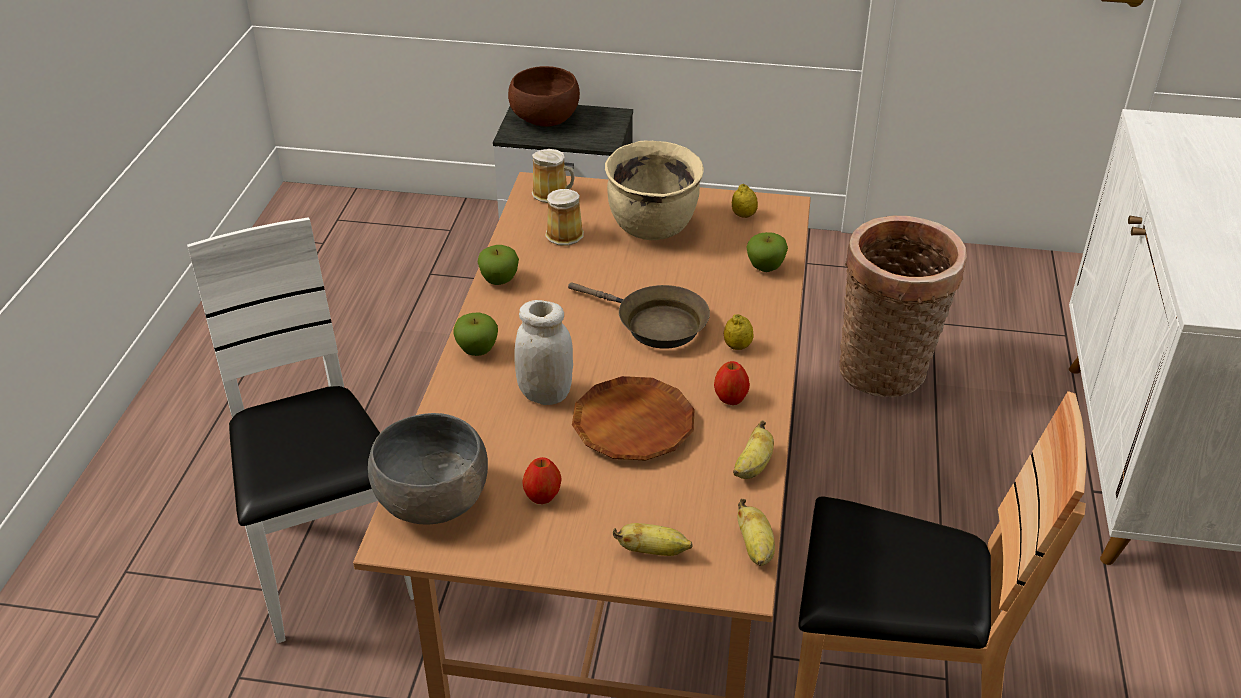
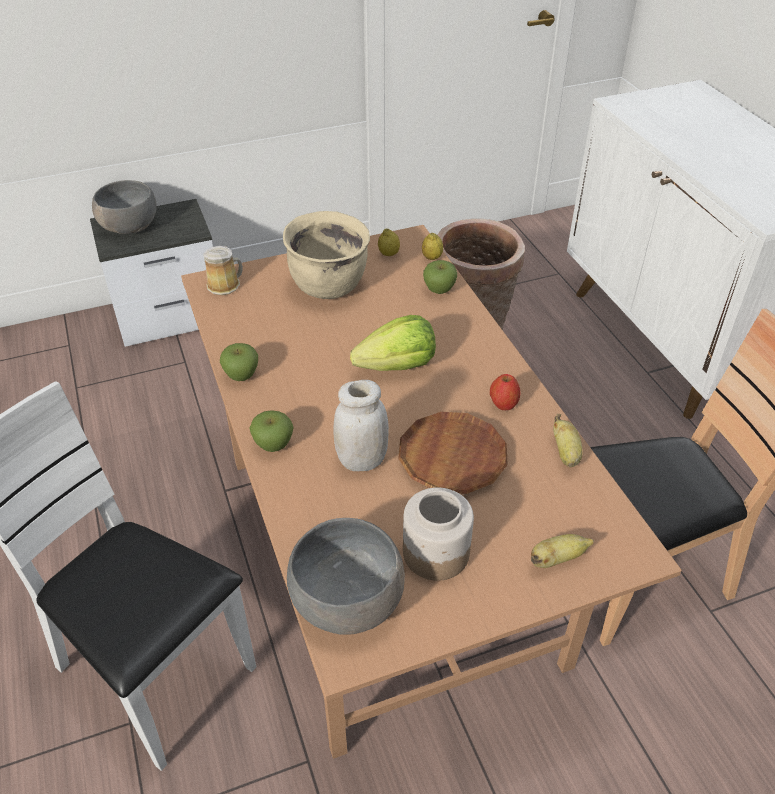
camera: 30 degrees left, 5 degrees up
(543, 496) = (435, 552): apple -> jar
(544, 118) = (129, 226): brown bowl -> grey bowl
(565, 234) = (264, 315): mug -> none
(655, 324) = (398, 366): brown frying pan -> lettuce
(737, 346) = (472, 360): lemon -> lemon (432, 257)
(755, 548) = (625, 520): banana -> none

